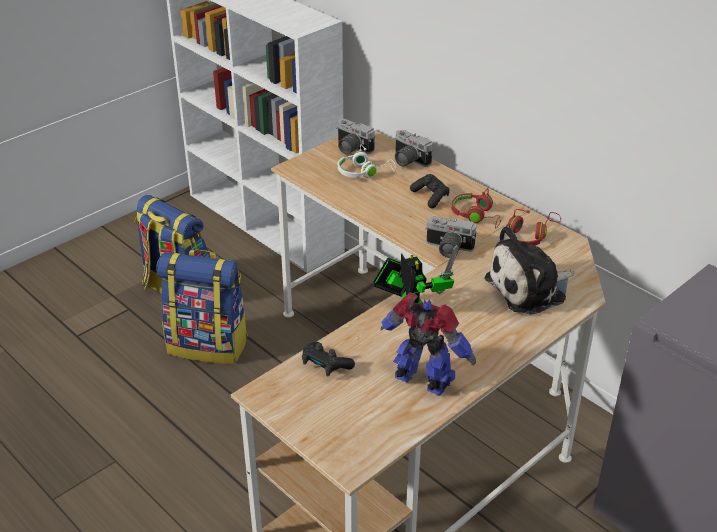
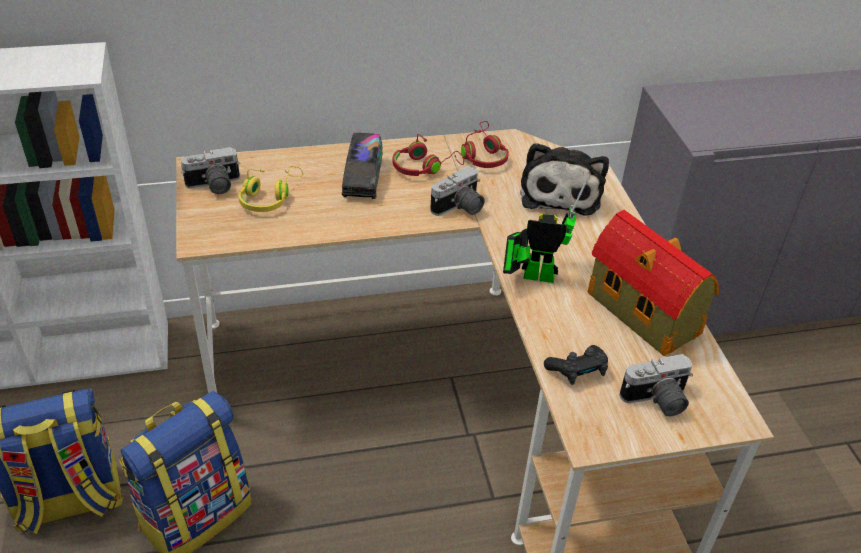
camera: 60 degrees left, 5 degrees up
(364, 172) = (269, 197): white headphones -> yellow headphones
(407, 161) = (283, 162): camera -> camera (657, 401)
(423, 381) = (644, 315): toy robot -> toy house
(430, 197) = (363, 178): black game controller -> toy truck

